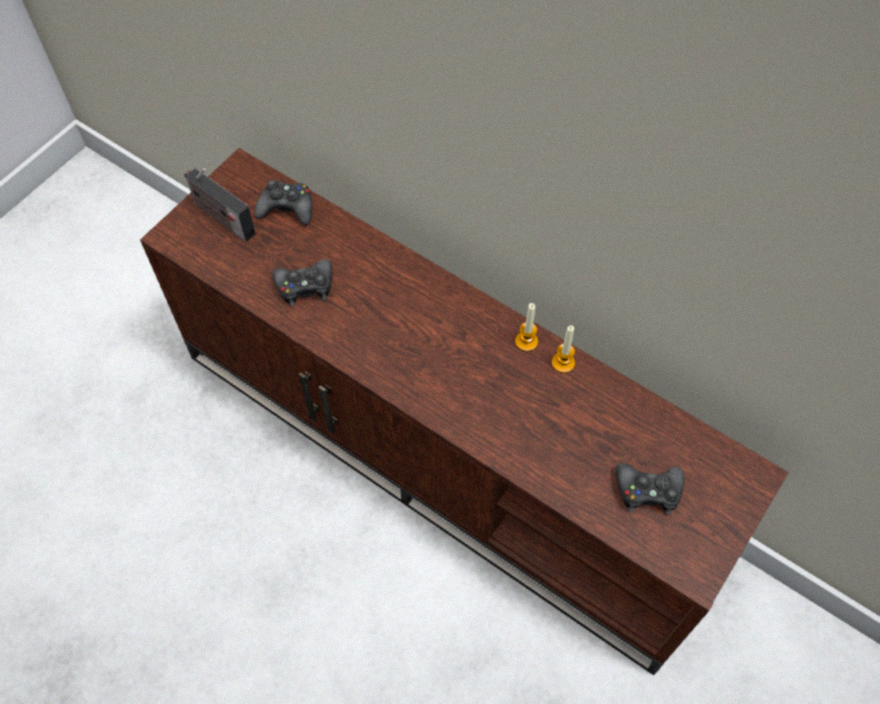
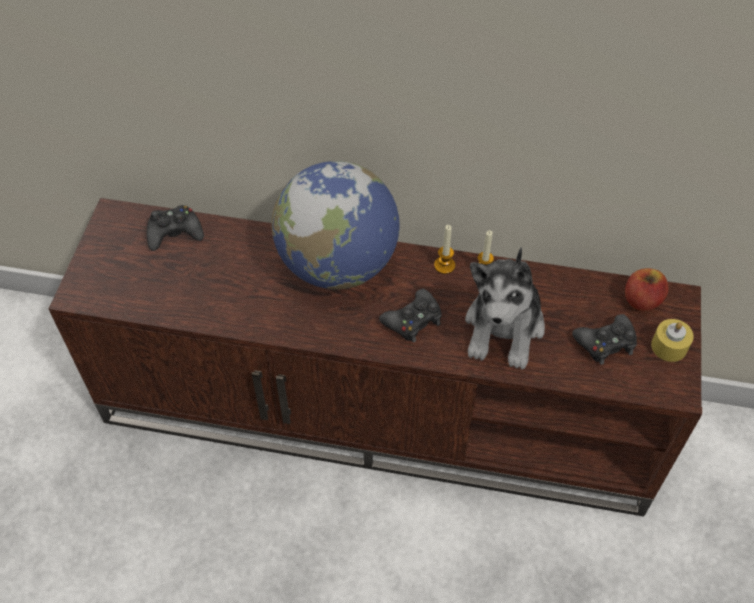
camera: 25 degrees left, 5 degrees down
(221, 217) = (117, 262): radio -> none
(305, 286) = (228, 292): black game controller -> black game controller (413, 320)
(422, 298) = (337, 264): none -> globe
(551, 431) = (504, 327): none -> plush toy
(713, 461) = (641, 300): none -> apple
(714, 523) = (669, 346): none -> yellow candle

